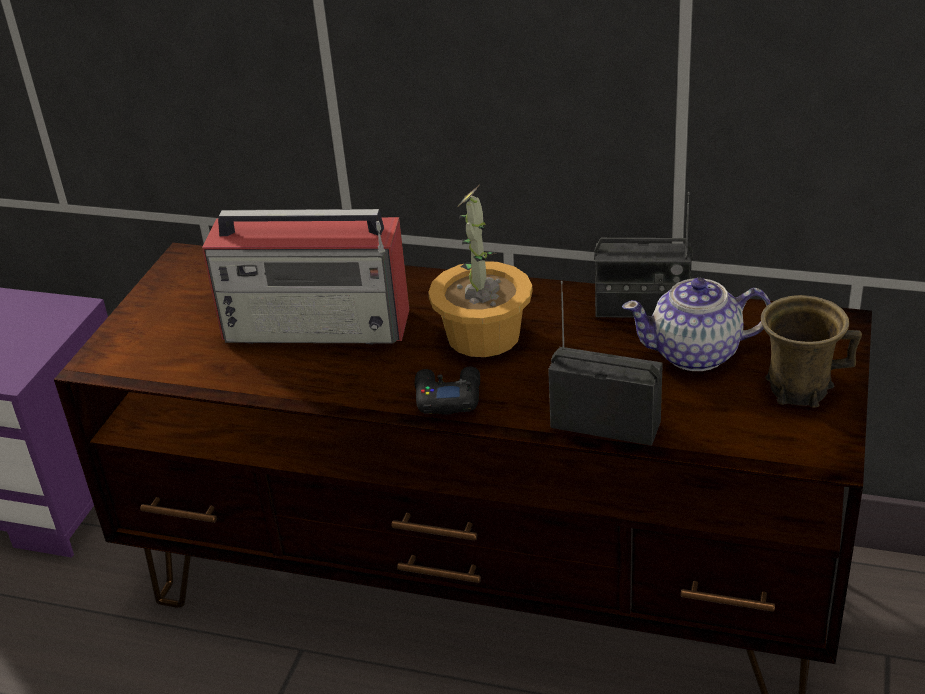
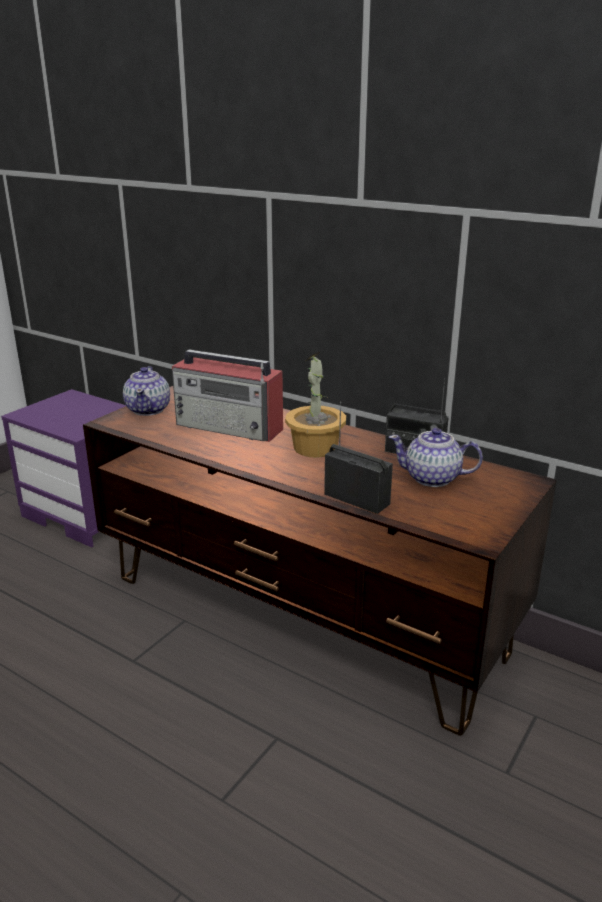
camera: 15 degrees right, 10 degrees down
(153, 318) = (149, 409): none -> teapot
(447, 397) = (276, 470): black game controller -> none
(798, 387) = (484, 505): brown mug -> none

